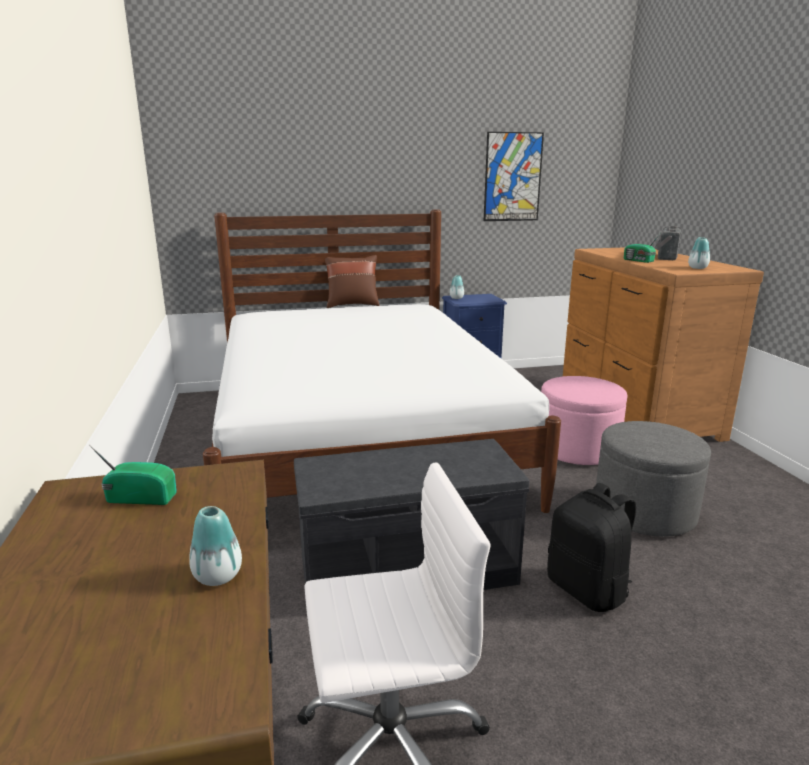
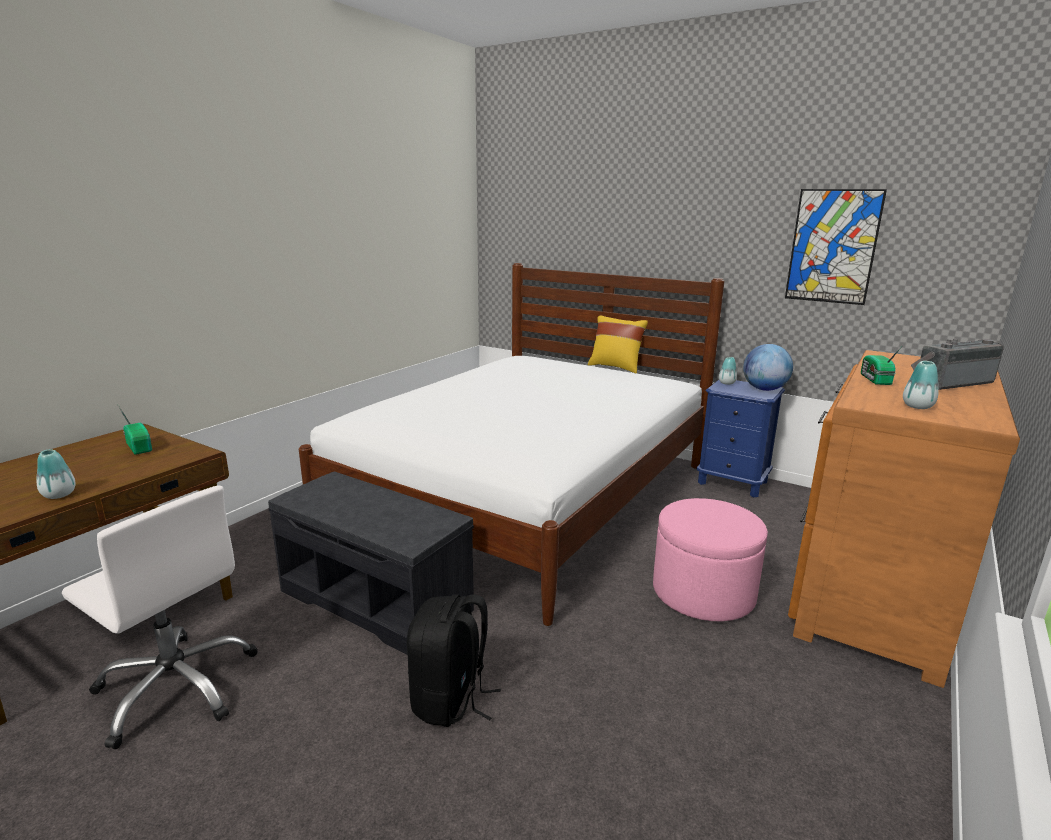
camera: 45 degrees right, 0 degrees up
(352, 305) = (616, 367): brown pillow -> yellow pillow
(486, 297) = (764, 389): none -> globe
(644, 511) = (641, 682): grey ottoman -> none

